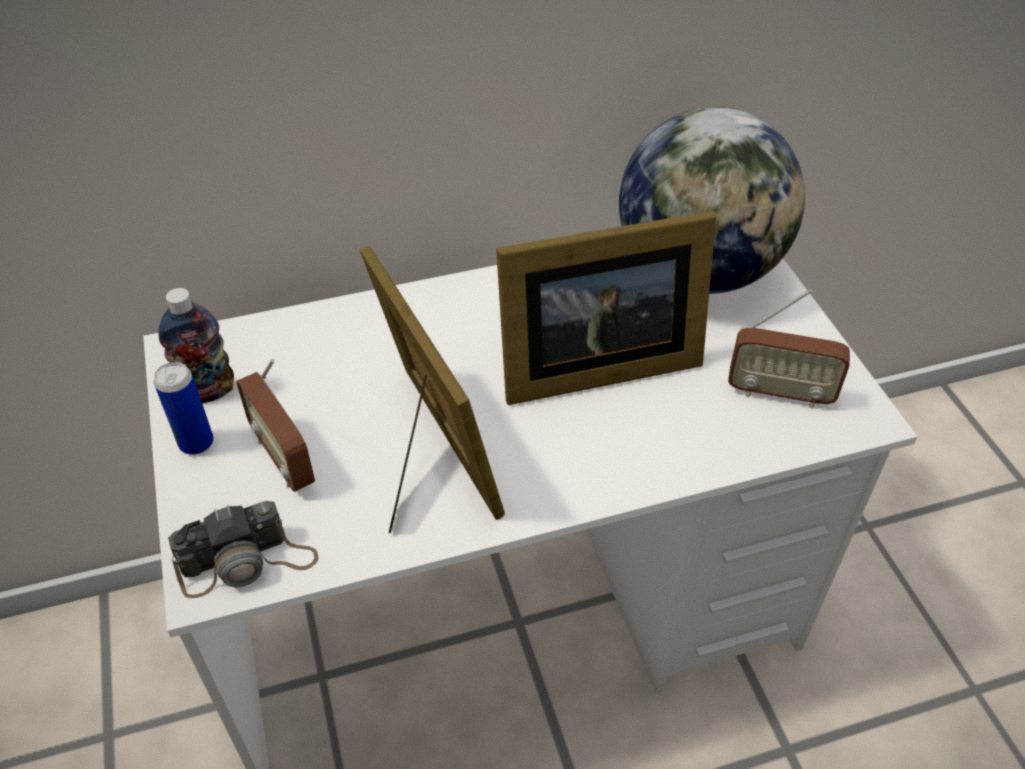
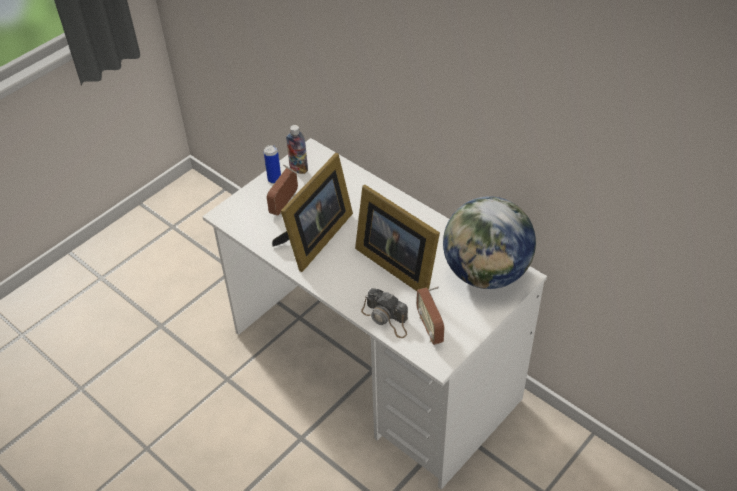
camera: 60 degrees right, 0 degrees up
(247, 562) = (237, 219): camera -> camera (386, 318)

